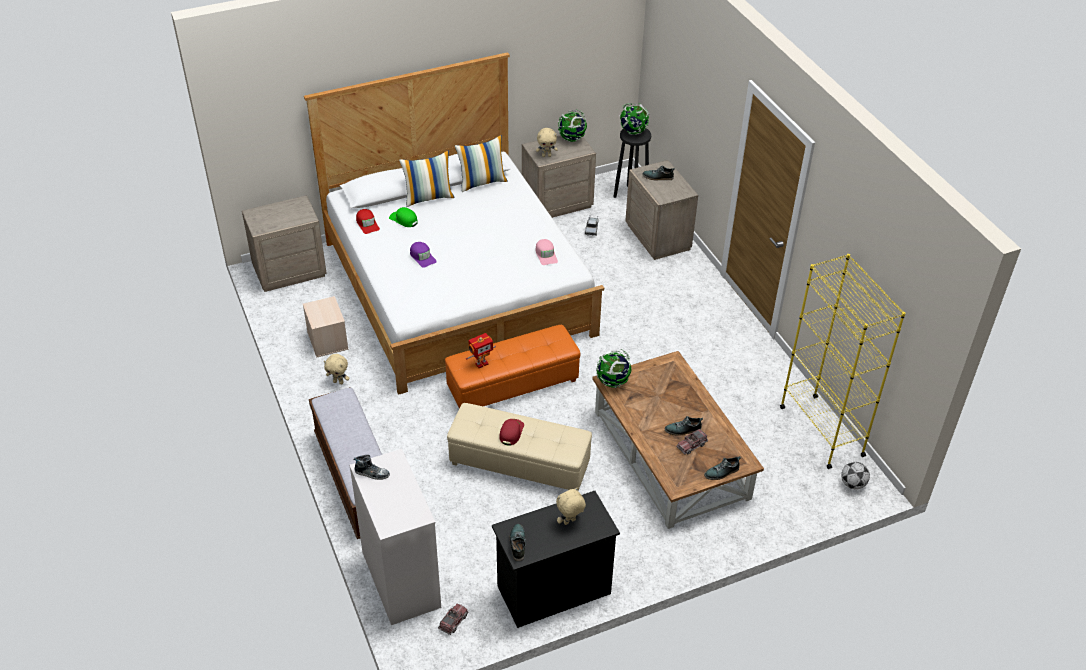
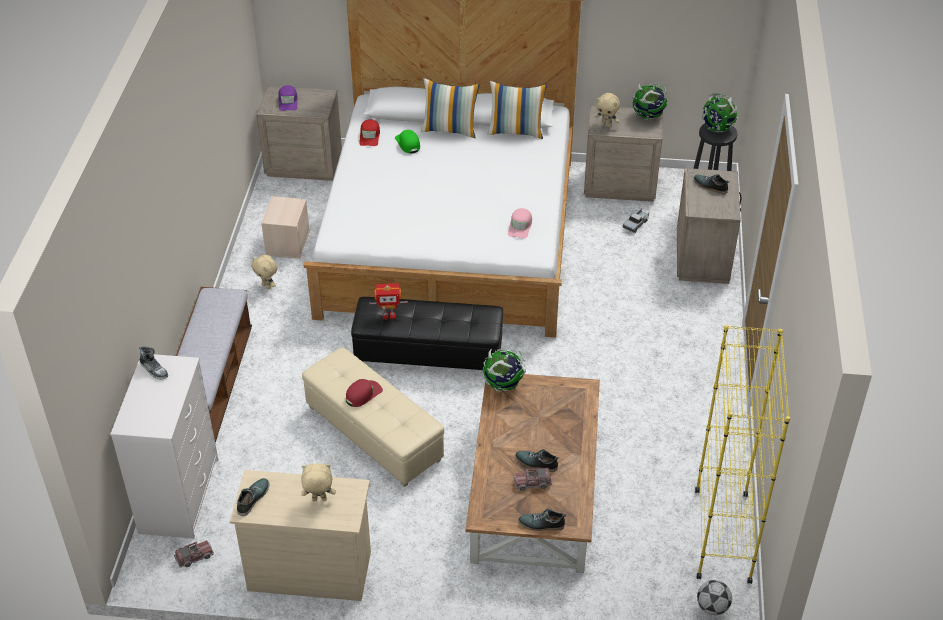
camera: 30 degrees right, 0 degrees up
(422, 257) = (394, 186): purple cap -> purple cap (288, 101)
(513, 384) = (429, 352): orange ottoman -> black ottoman
(553, 590) = (309, 570): black dresser -> beige dresser

